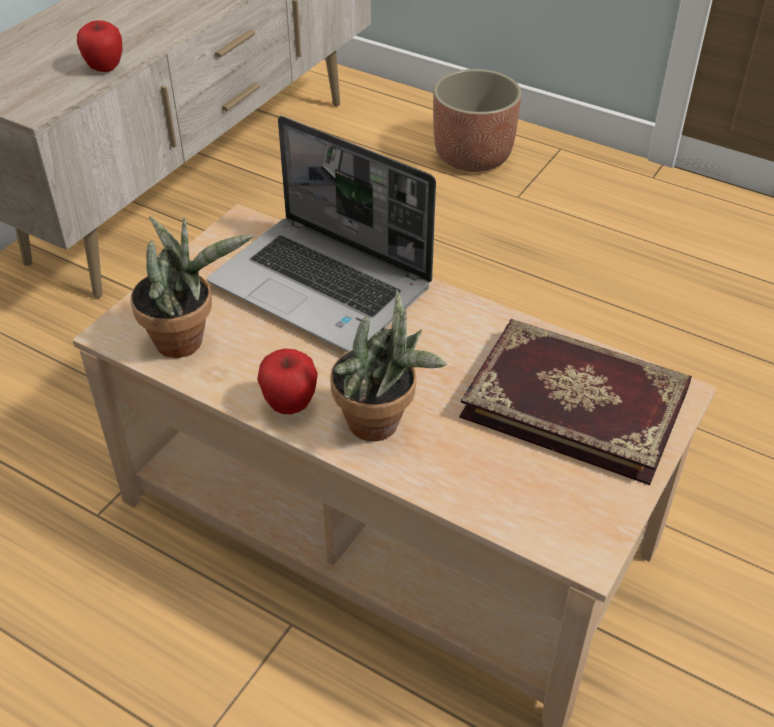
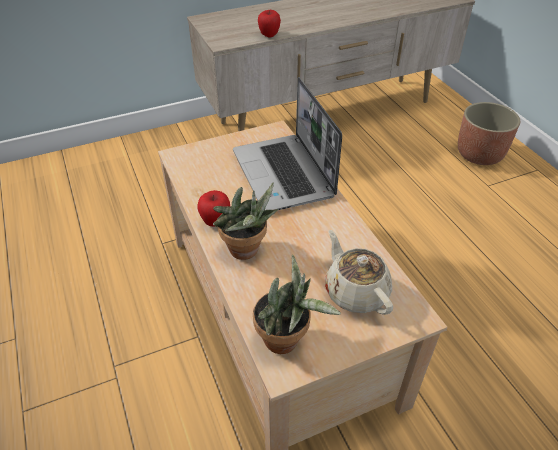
camera: 35 degrees right, 0 degrees up
(187, 340) = (201, 172): potted plant -> potted plant (287, 341)
(576, 401) = (355, 291): book -> beige teapot

